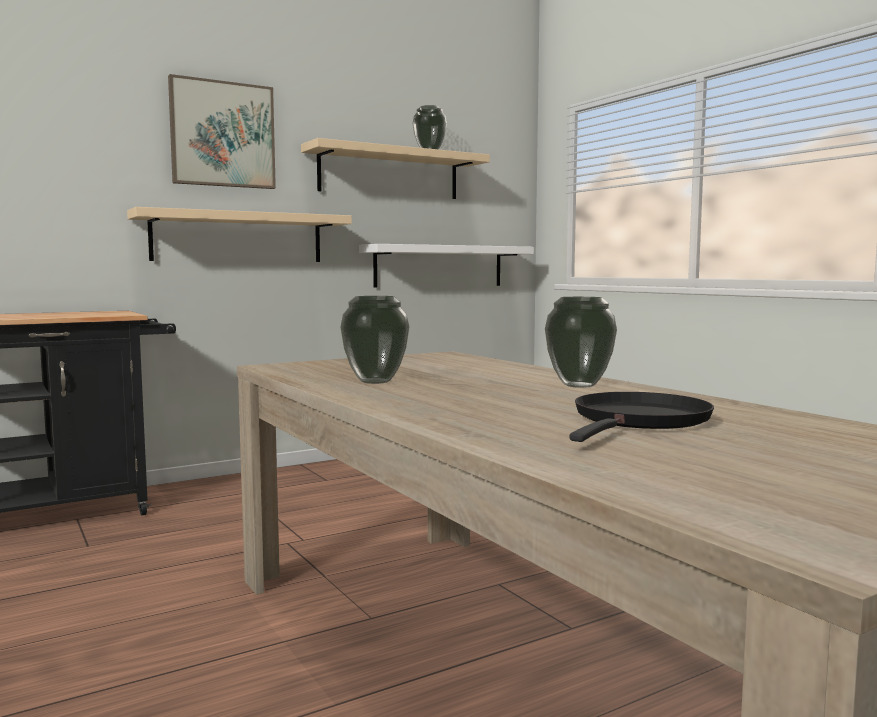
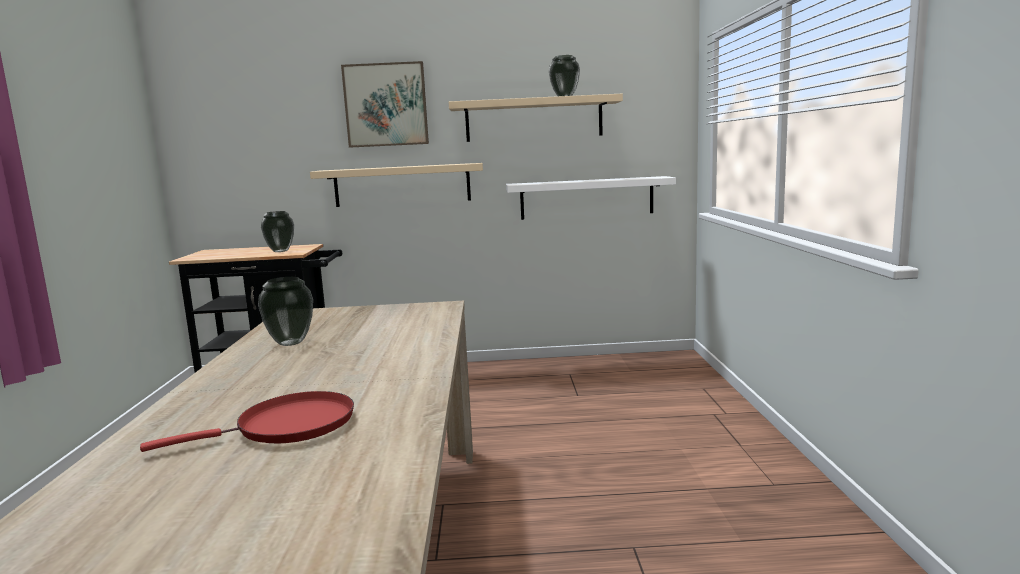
camera: 30 degrees right, 5 degrees up
(580, 385) = (399, 367): vase -> vase (281, 251)
(639, 421) = (288, 426): black frying pan -> red frying pan

